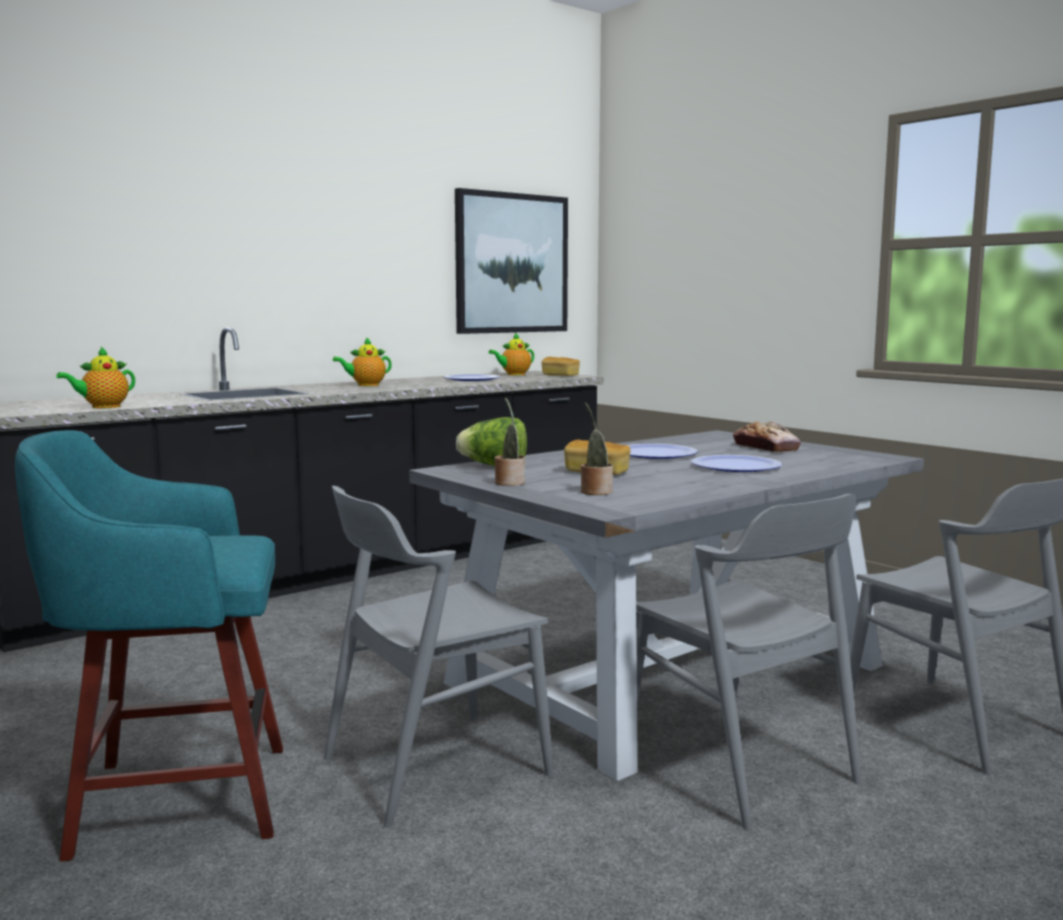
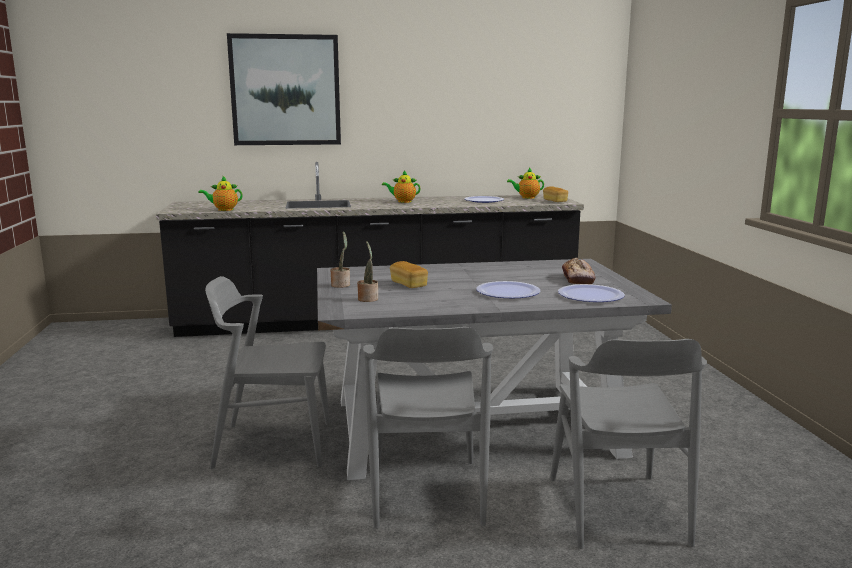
camera: 30 degrees right, 5 degrees up
(174, 799) = (148, 428): turquoise stool -> none
(494, 467) = (364, 272): lettuce -> none
(511, 263) = (541, 115): picture -> picture (285, 90)
(655, 454) = (486, 274): plate -> plate (590, 295)

